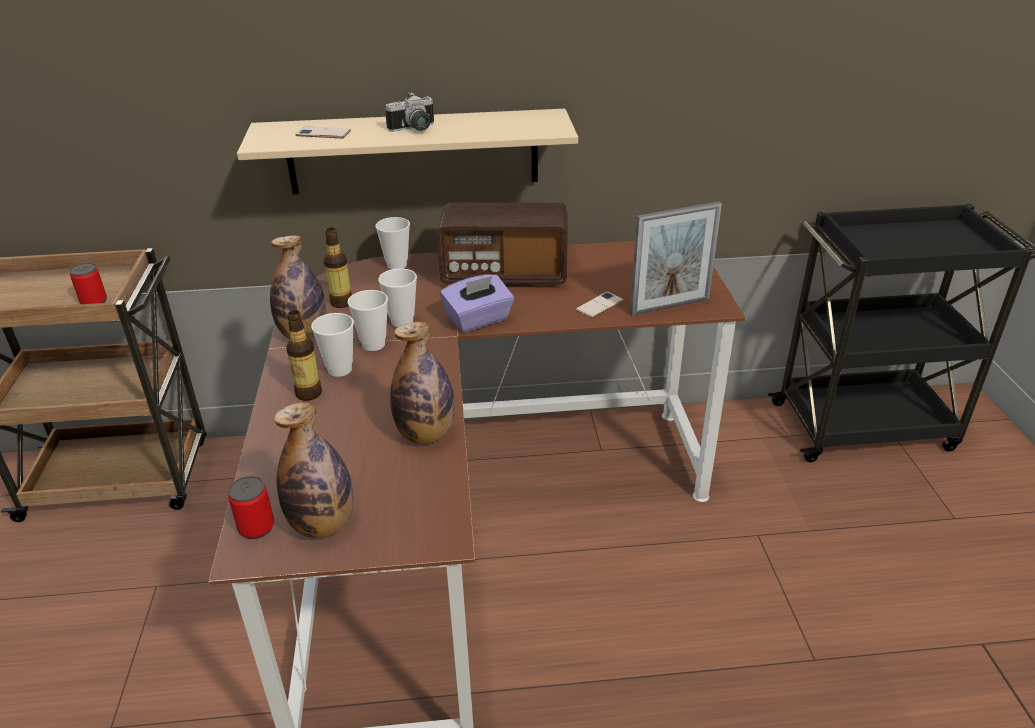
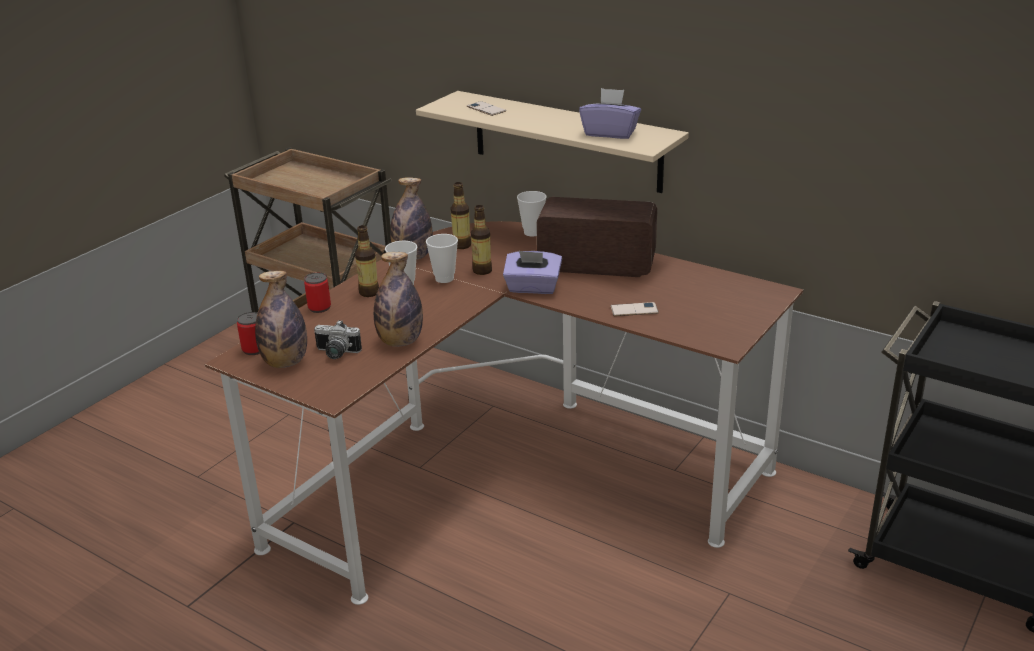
camera: 40 degrees right, 5 degrees down
(94, 302) = (322, 195): can -> can (319, 308)
(402, 321) = (482, 271): cup -> bottle
(414, 129) = (548, 121): camera -> camera (336, 353)
(498, 126) = (610, 133): none -> purple tissue box
(504, 275) = (597, 265): radio -> radio turned 150 degrees clockwise
(670, 306) = (687, 330): picture frame -> none

